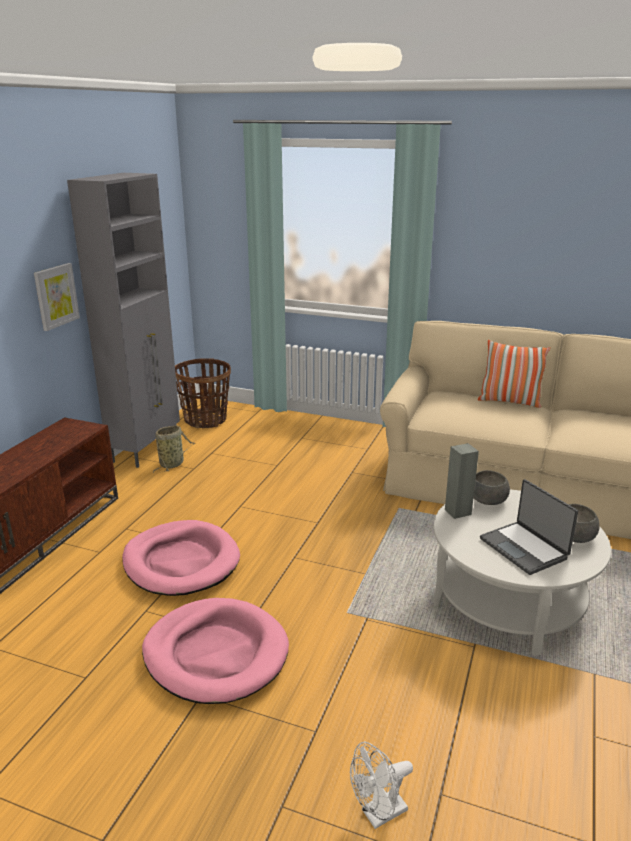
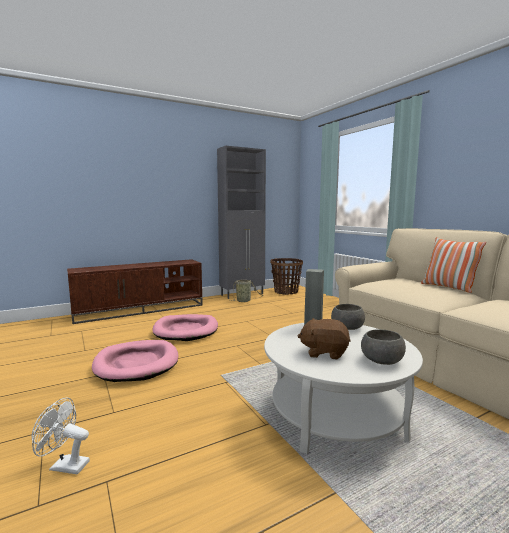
camera: 40 degrees right, 15 degrees down
(56, 296) = (200, 200): picture -> none
(524, 548) = (324, 352): laptop -> brown plush toy

